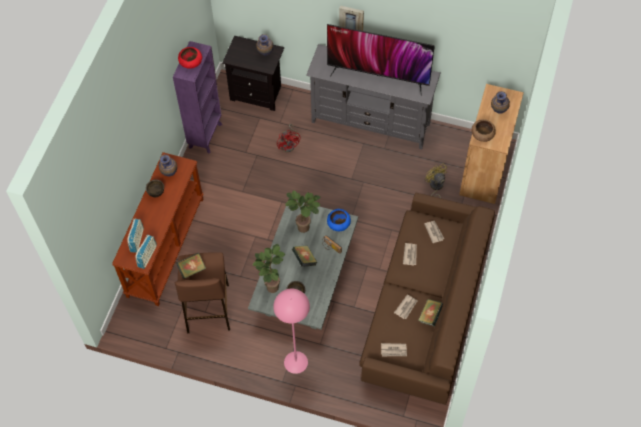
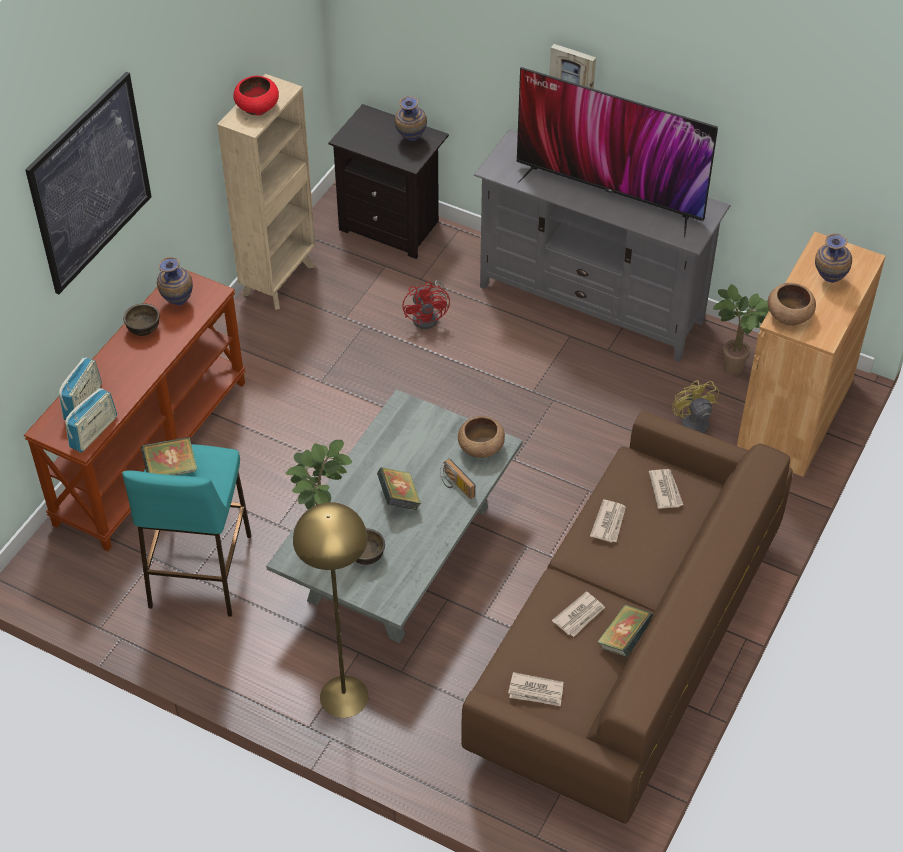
camera: 10 degrees right, 10 degrees down
(125, 135) = (90, 183): none -> picture
(206, 135) = (279, 279): purple bookcase -> beige bookcase
(208, 309) = (200, 572): brown stool -> turquoise stool
(295, 362) = (344, 696): pink floor lamp -> yellow floor lamp
(305, 227) = (415, 443): potted plant -> potted plant (737, 368)
(338, 224) = (480, 447): blue bowl -> brown bowl

